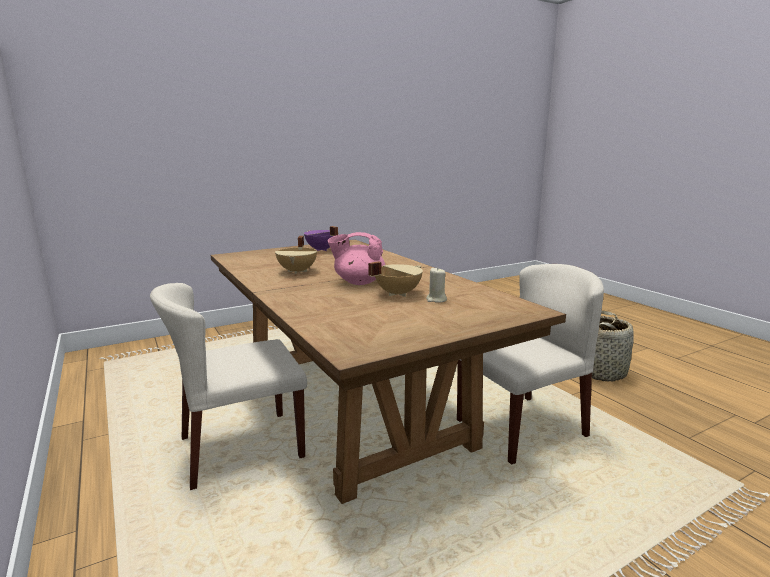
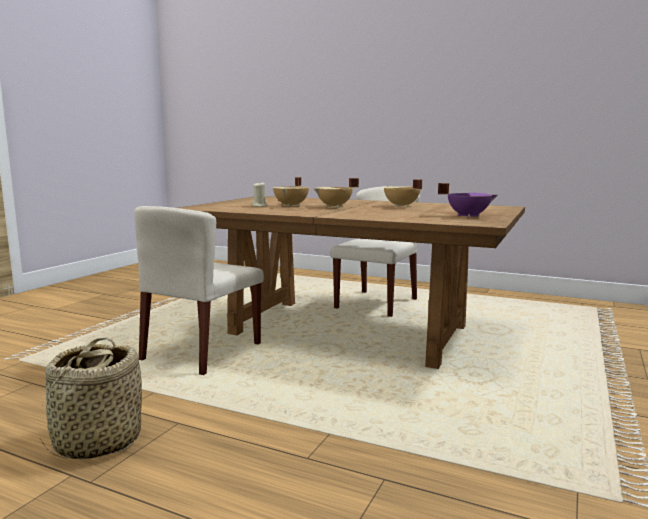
camera: 145 degrees right, 5 degrees down
(358, 282) = (335, 206): pink teapot -> beige cooking pot

